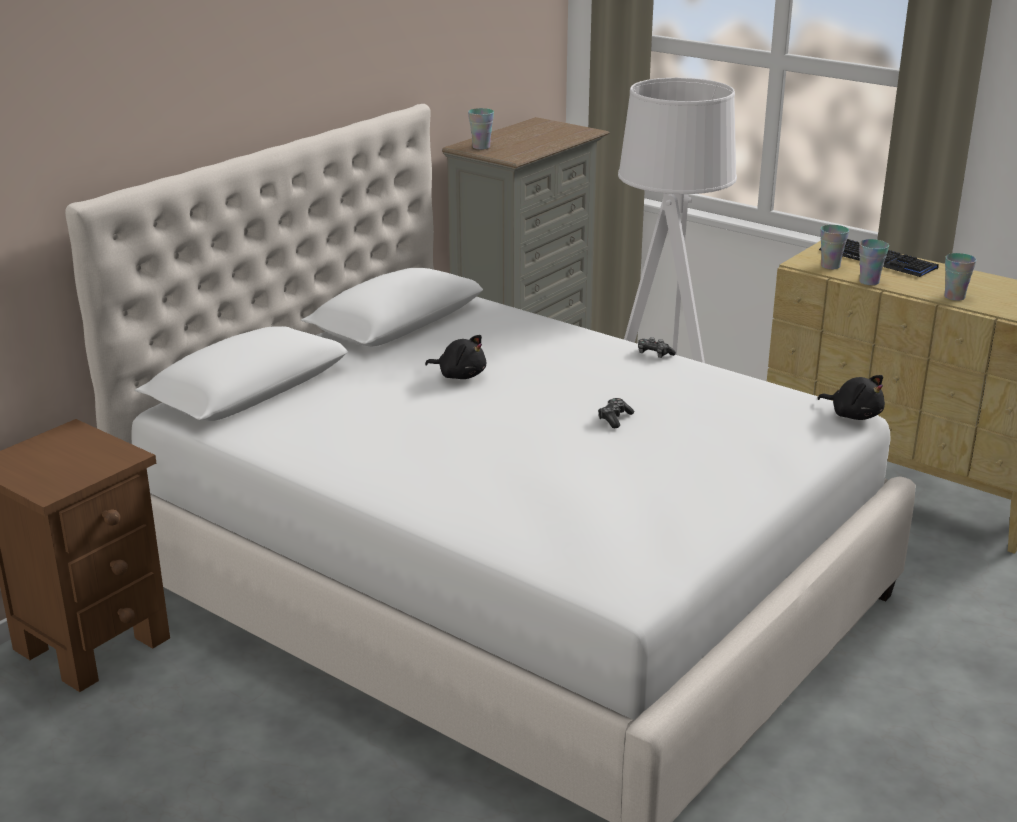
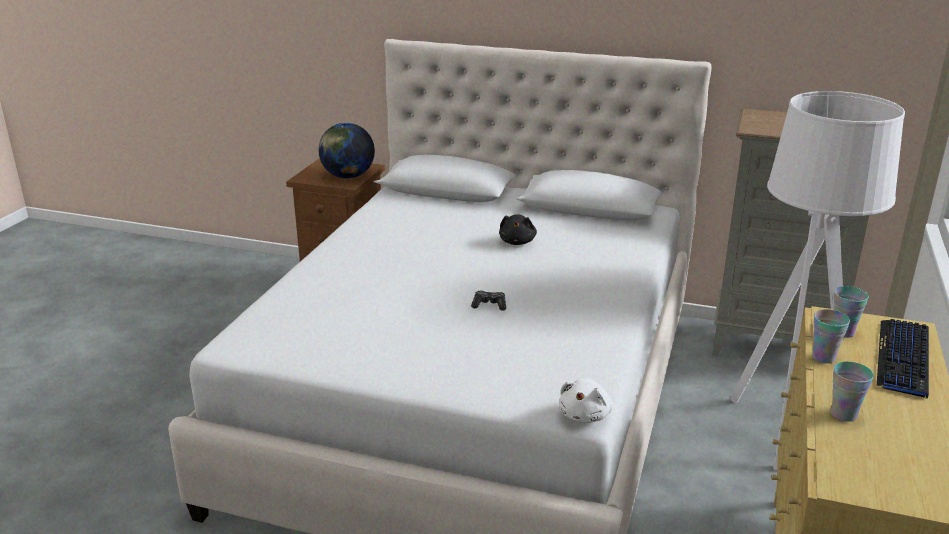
camera: 70 degrees right, 0 degrees up
(90, 453) = (348, 176): none -> globe
(481, 147) = (762, 117): cup -> none
(654, 354) = (625, 304): game controller -> none
(853, 415) = (585, 415): black plush toy -> white plush toy

